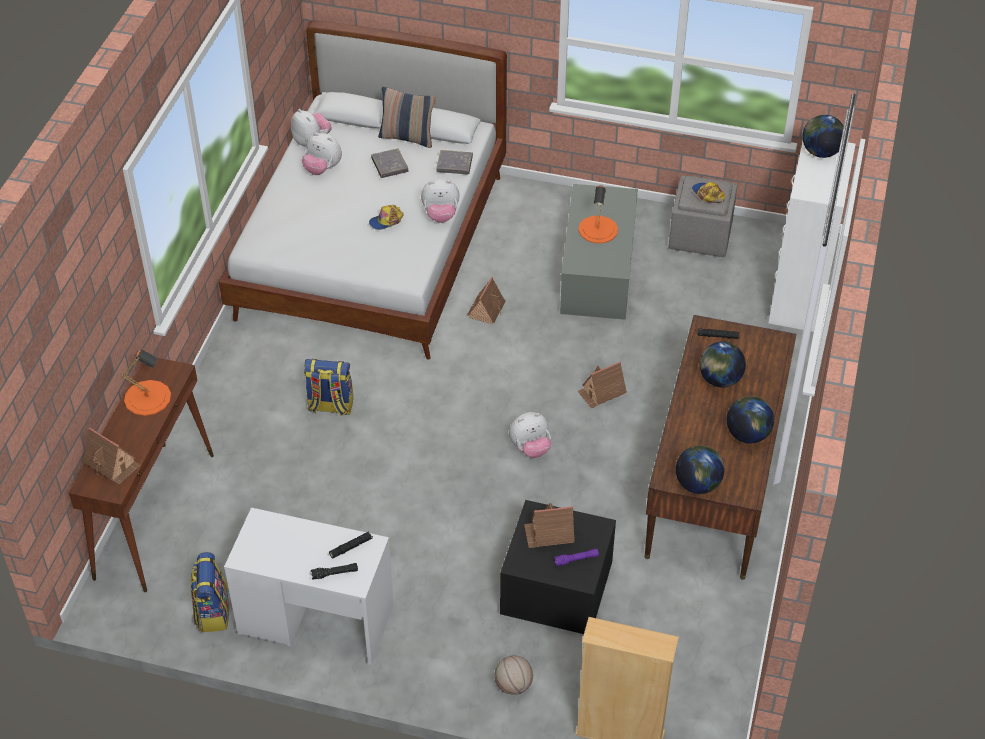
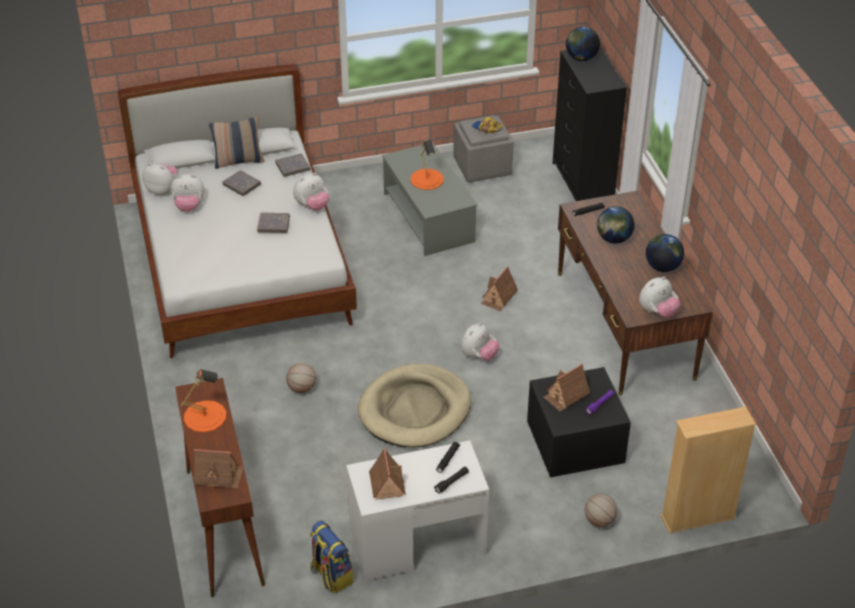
camera: 30 degrees left, 5 degrees down
(330, 406) = (302, 388): backpack -> basketball
(386, 221) = (273, 225): cap -> grey book
(421, 478) = (415, 409): none -> beige dog bed
(487, 309) = (367, 273): toy house -> toy house (386, 483)
(698, 484) = (657, 312): globe -> plush toy
(799, 297) = (583, 182): white dresser -> black dresser

